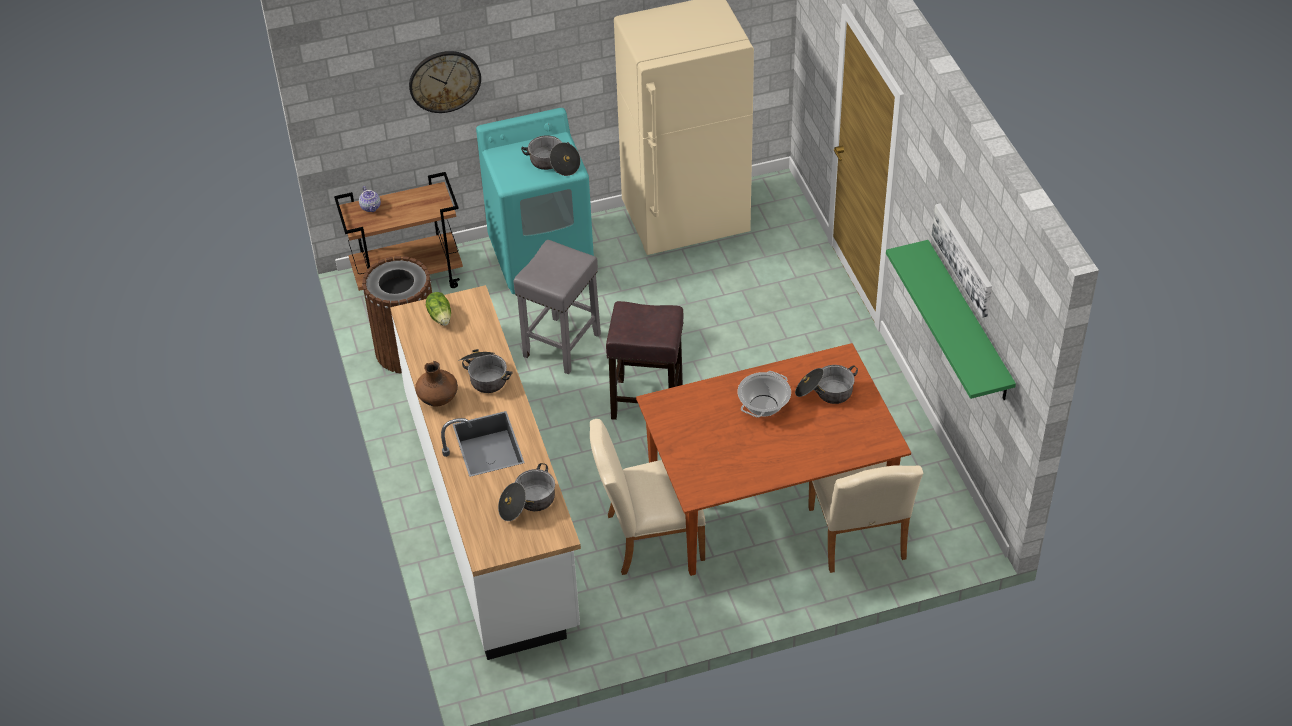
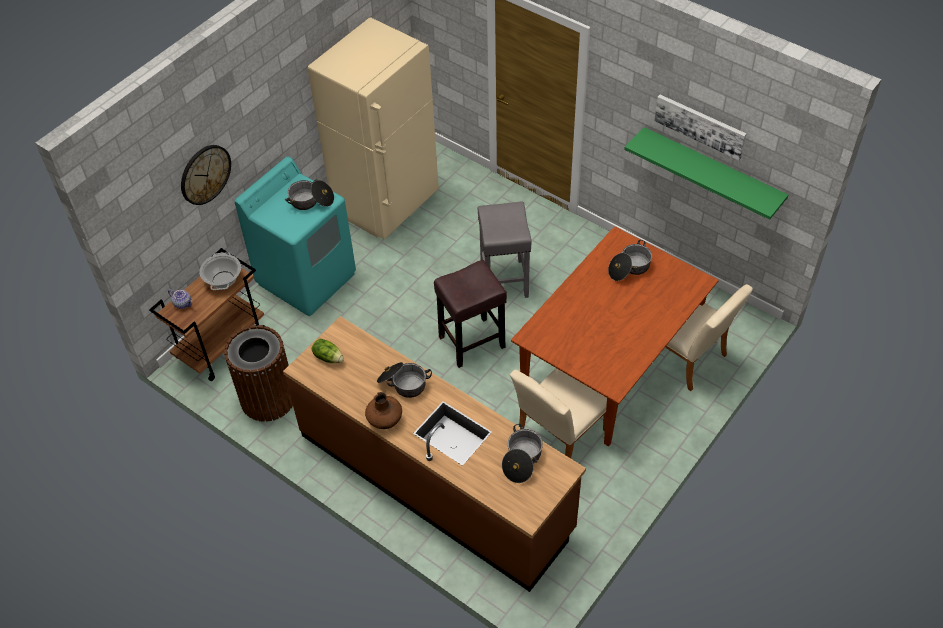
camera: 35 degrees left, 5 degrees up
(492, 510) = (435, 481): white counter -> brown counter
(561, 346) = (378, 335): grey stool -> grey stool (504, 281)
(763, 405) = (600, 299): cooking pot -> cooking pot (223, 279)

